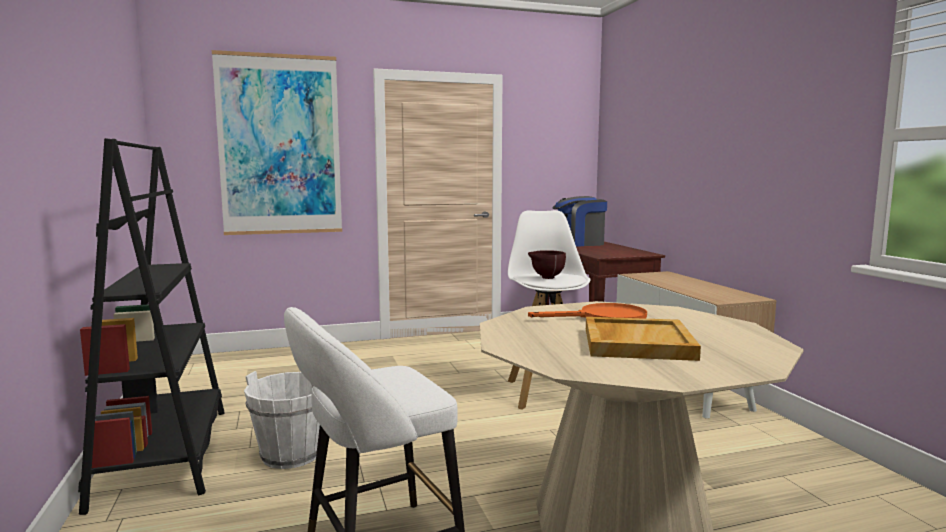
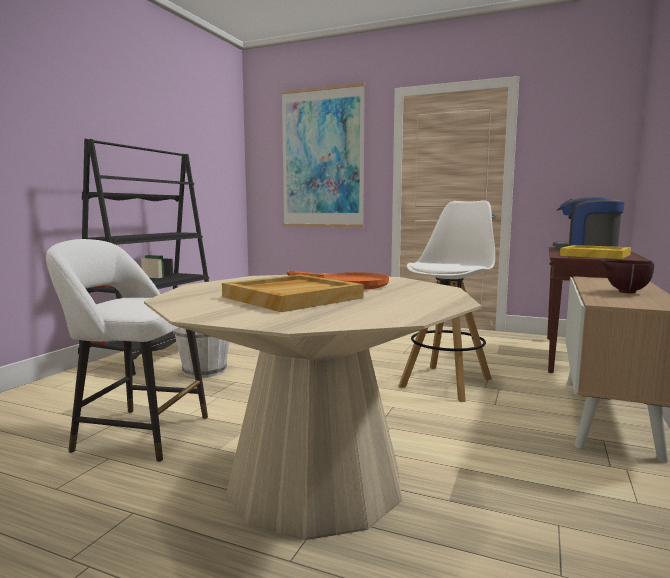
camera: 40 degrees right, 0 degrees up
(546, 278) = (436, 263): brown bowl -> brown bowl (624, 292)
(612, 251) = (594, 255): none -> yellow tray

